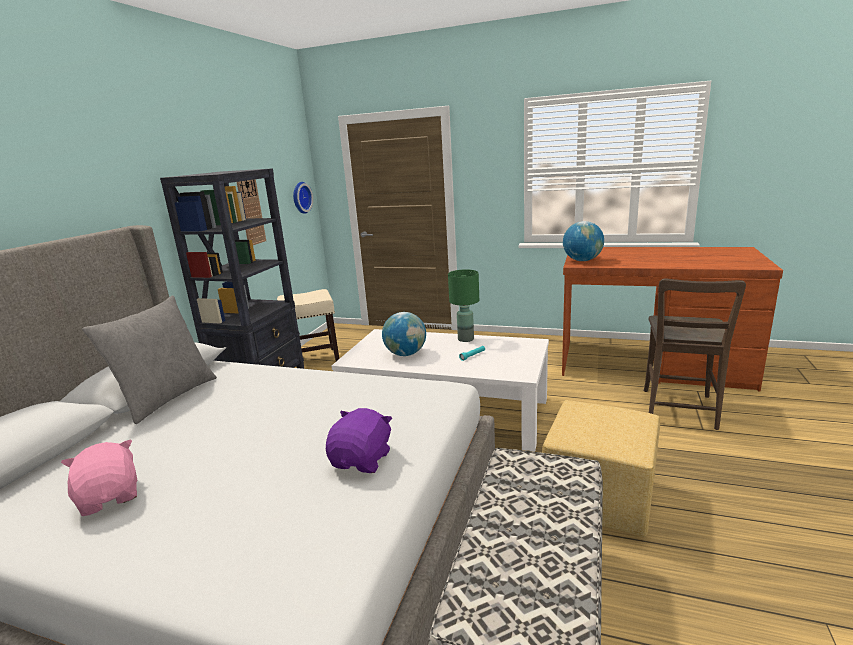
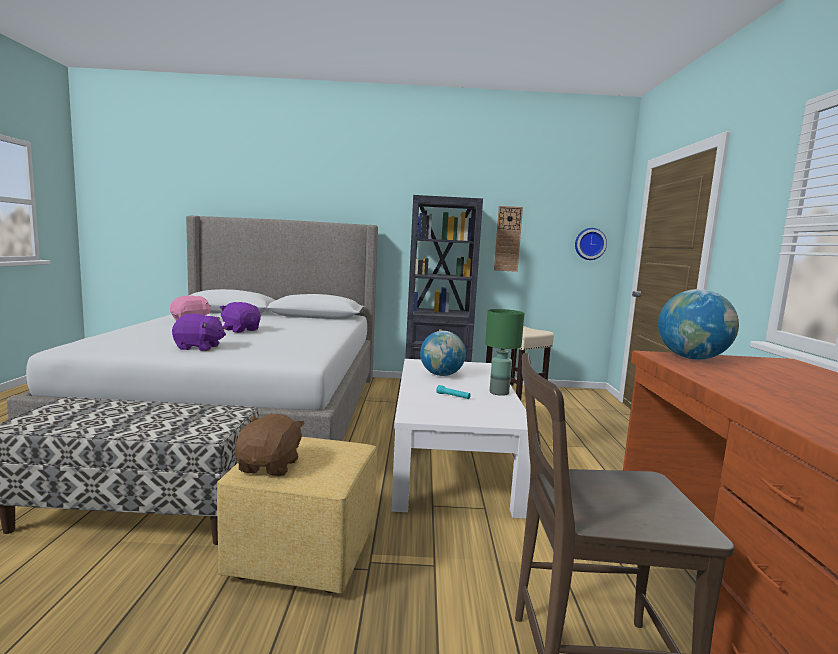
camera: 70 degrees right, 10 degrees down
(167, 397) = (299, 318): grey pillow -> none
(242, 437) = (241, 330): none -> purple plush toy
(624, 440) = (270, 466): none -> brown plush toy

